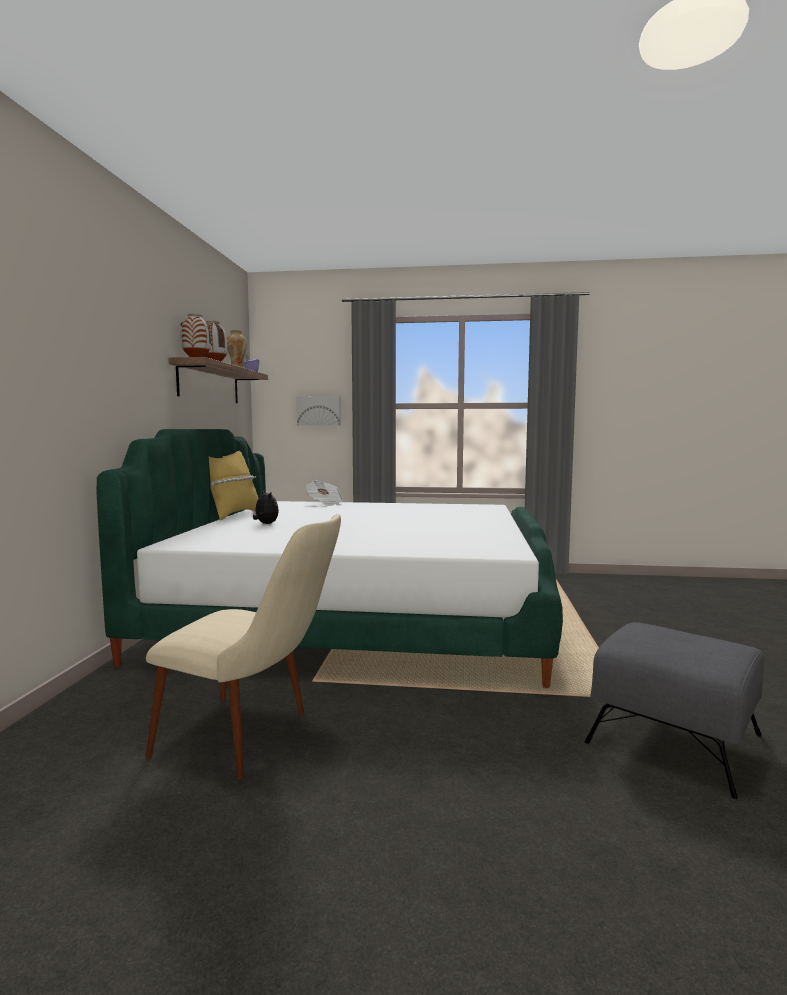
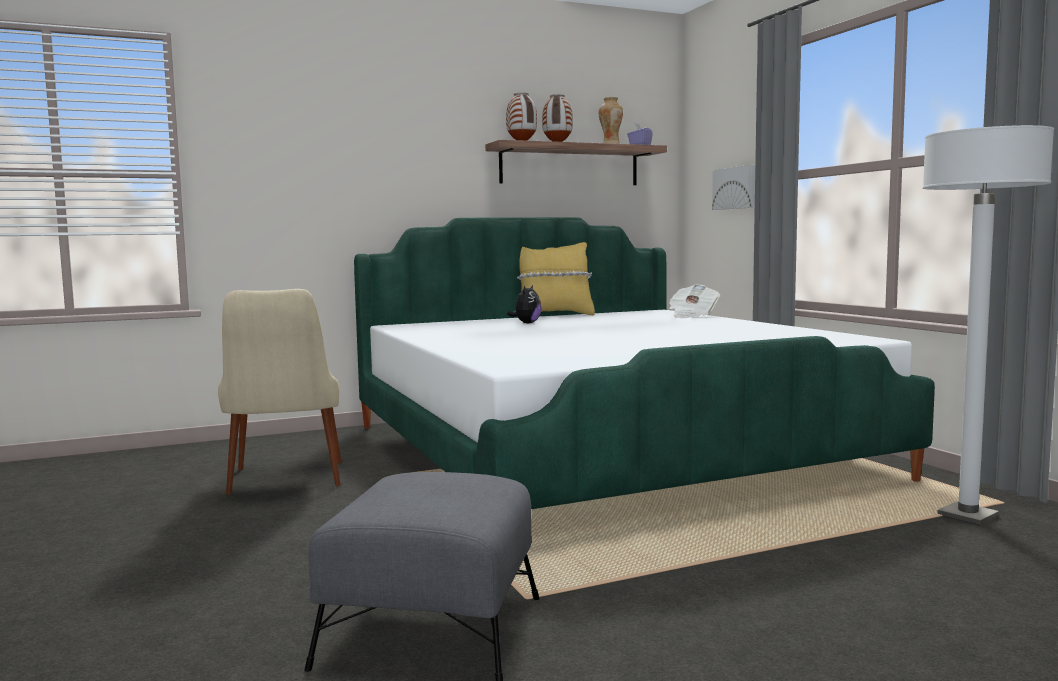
camera: 60 degrees right, 0 degrees up
(566, 587) = (968, 516): none -> white floor lamp

